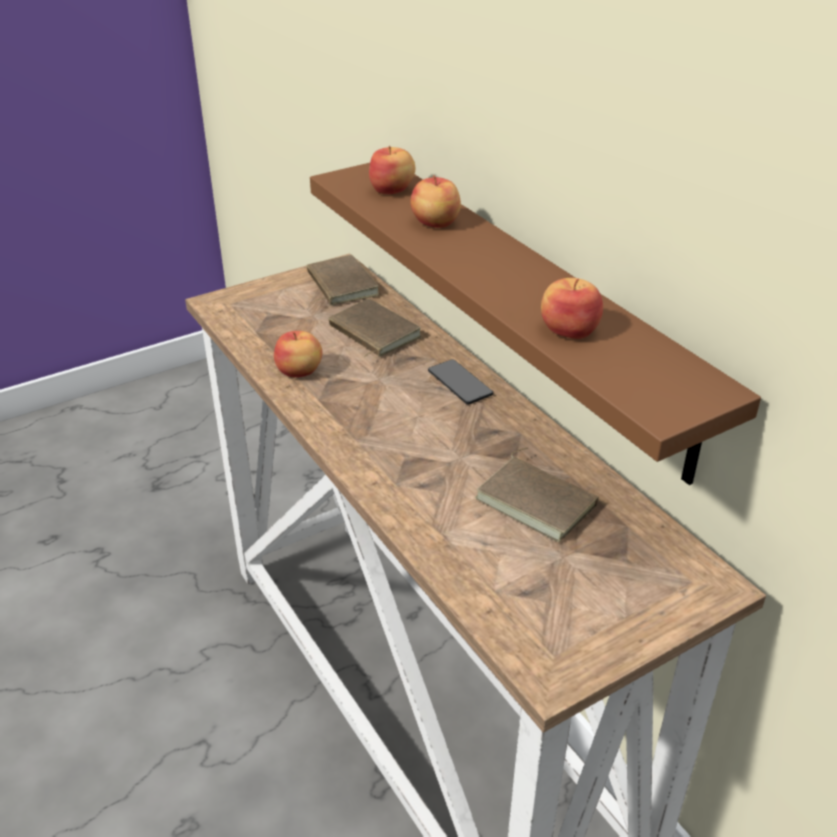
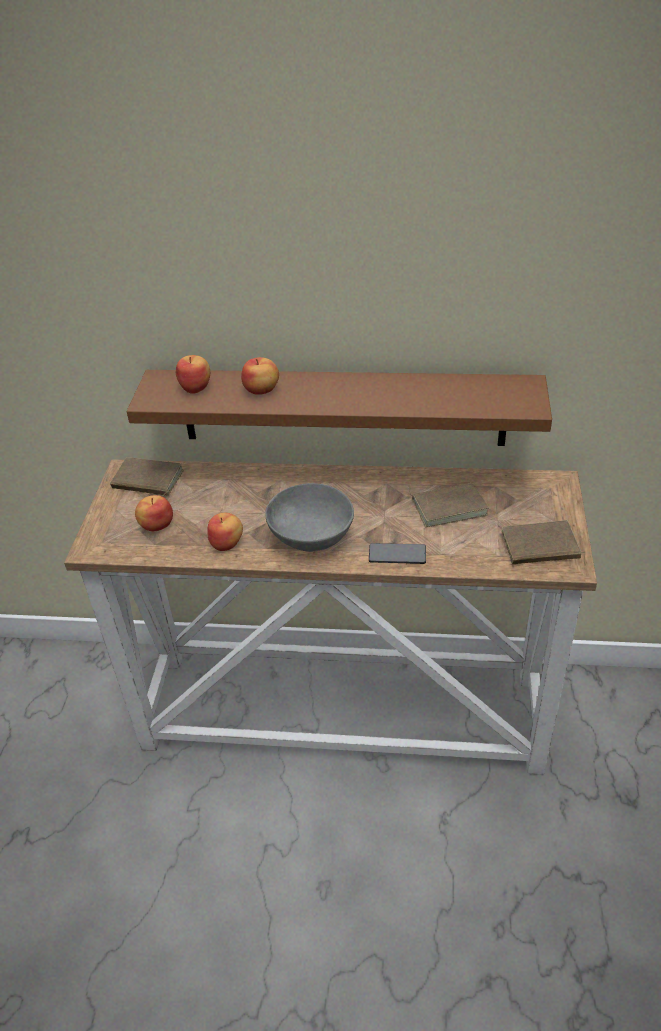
camera: 50 degrees left, 5 degrees up
(366, 421) = (311, 537): none -> grey bowl
(372, 333) = (222, 493): brown book -> brown book (540, 548)
(459, 383) = (316, 482): phone -> phone (397, 554)
(569, 330) = (432, 399): apple -> apple (156, 524)

